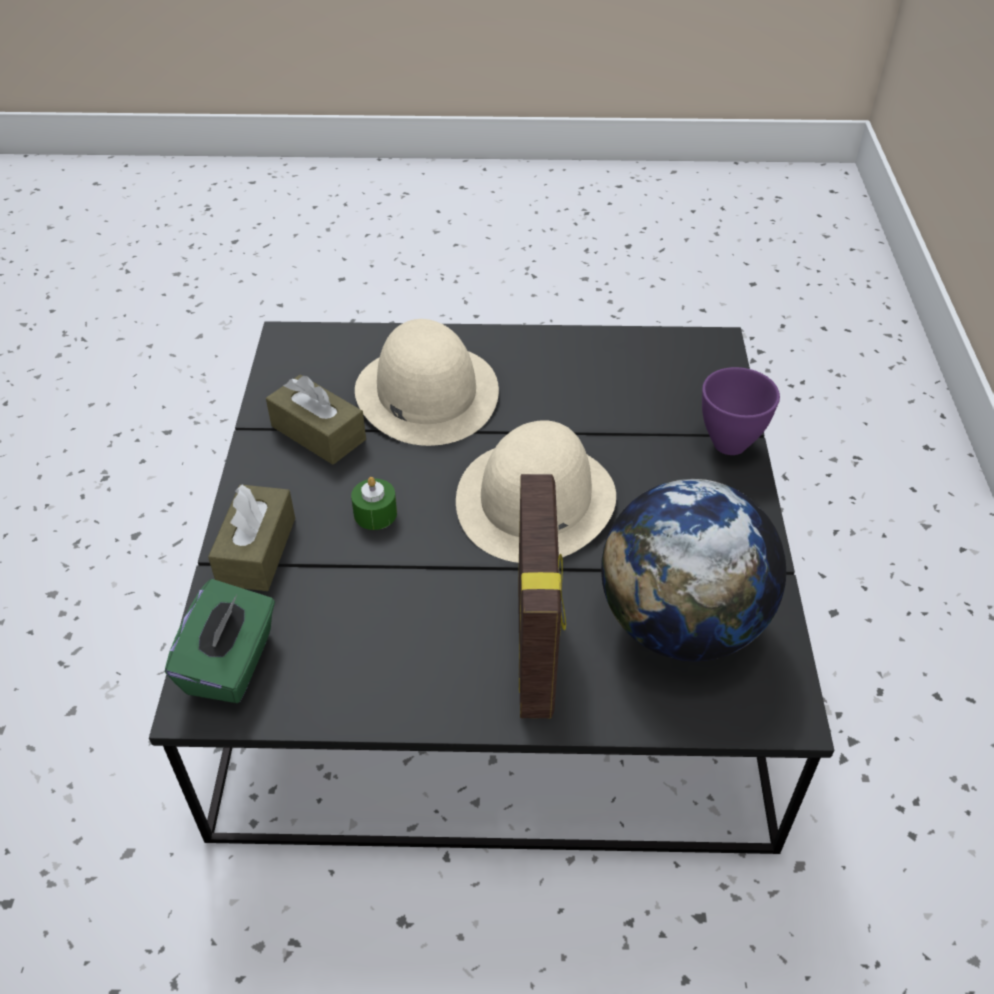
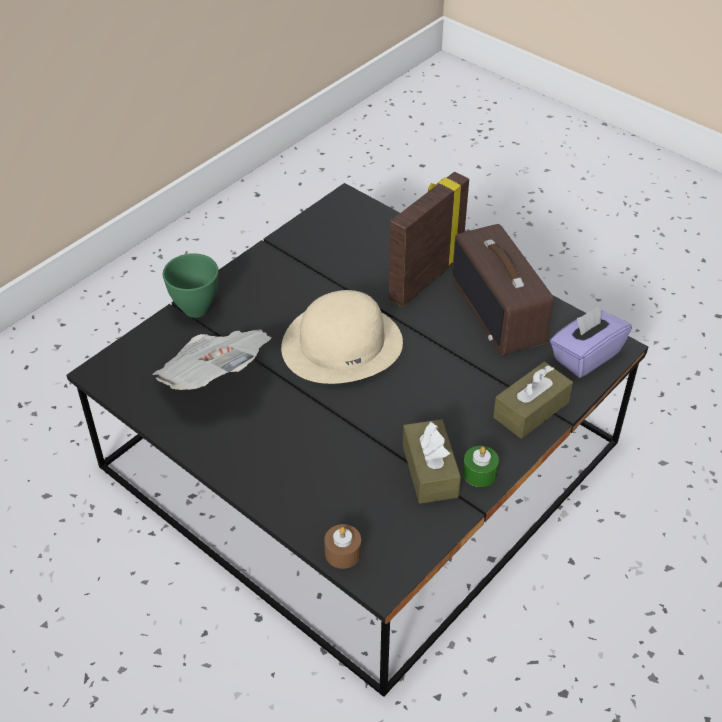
camera: 140 degrees left, 0 degrees up
(231, 664) = (585, 356): green tissue box -> purple tissue box
(338, 338) = (343, 553): none -> brown candle
(375, 513) = (442, 391): green candle -> green candle (479, 473)
(393, 660) = (499, 312): none -> radio
(426, 392) = (328, 457): beige hat -> none
(614, 395) = (214, 378): none -> newspaper
(681, 624) = (345, 249): globe -> none
(731, 445) = (196, 308): purple bowl -> green bowl

